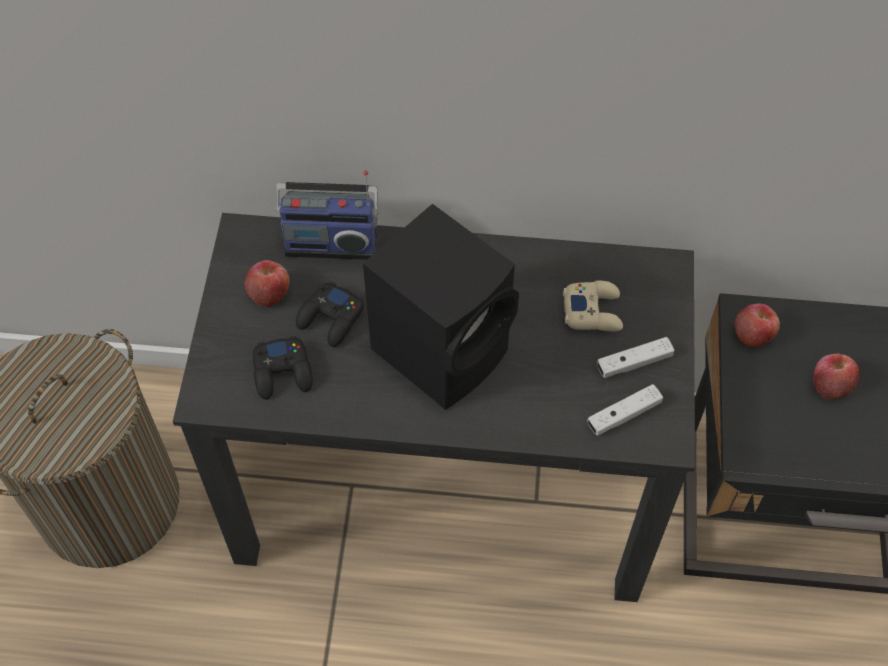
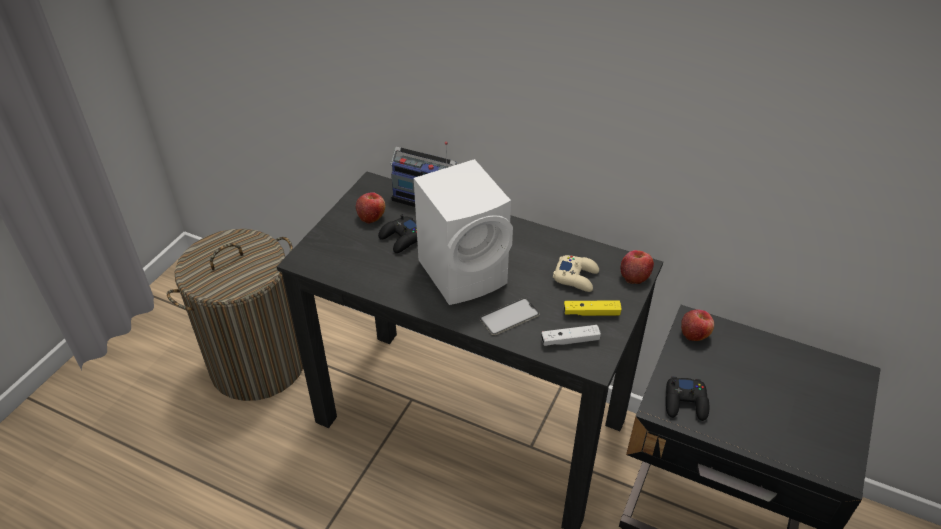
camera: 20 degrees right, 15 degrees down
(283, 372) = (357, 258): black game controller -> black game controller (685, 403)
(444, 348) = (465, 272): black speaker -> white speaker
(532, 403) = (509, 317): none -> phone
(634, 362) = (591, 313): white game controller -> yellow game controller
(830, 385) = (742, 379): apple -> apple (635, 276)

